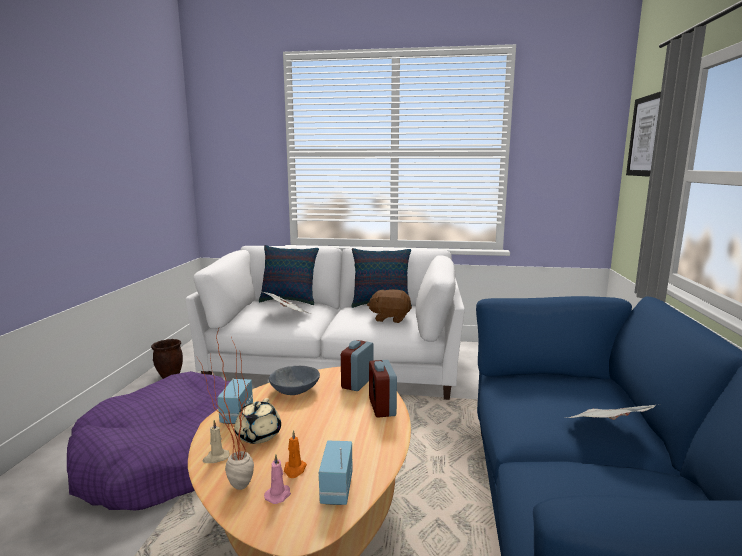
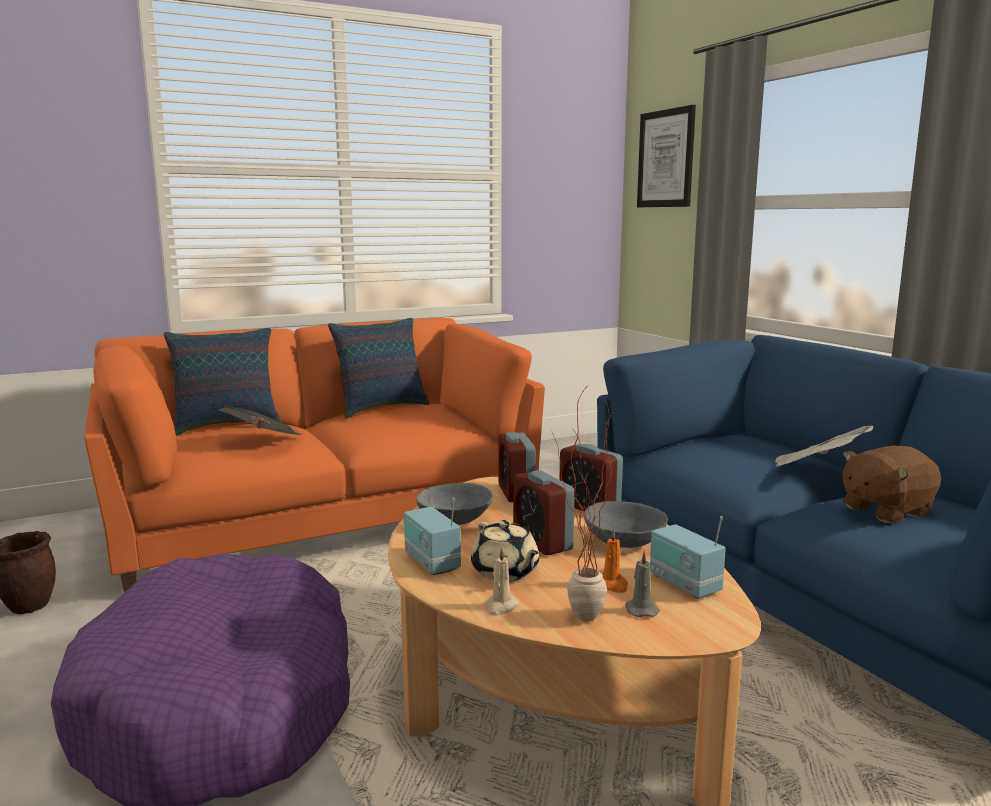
camera: 35 degrees left, 0 degrees up
(278, 495) = (641, 609): pink candle -> grey candle
(311, 423) = (542, 542): none -> alarm clock
(335, 366) = (322, 520): white sofa -> orange sofa
(359, 440) = (625, 541): none -> grey bowl
(390, 318) = (426, 421): brown plush toy -> brown plush toy (884, 510)

